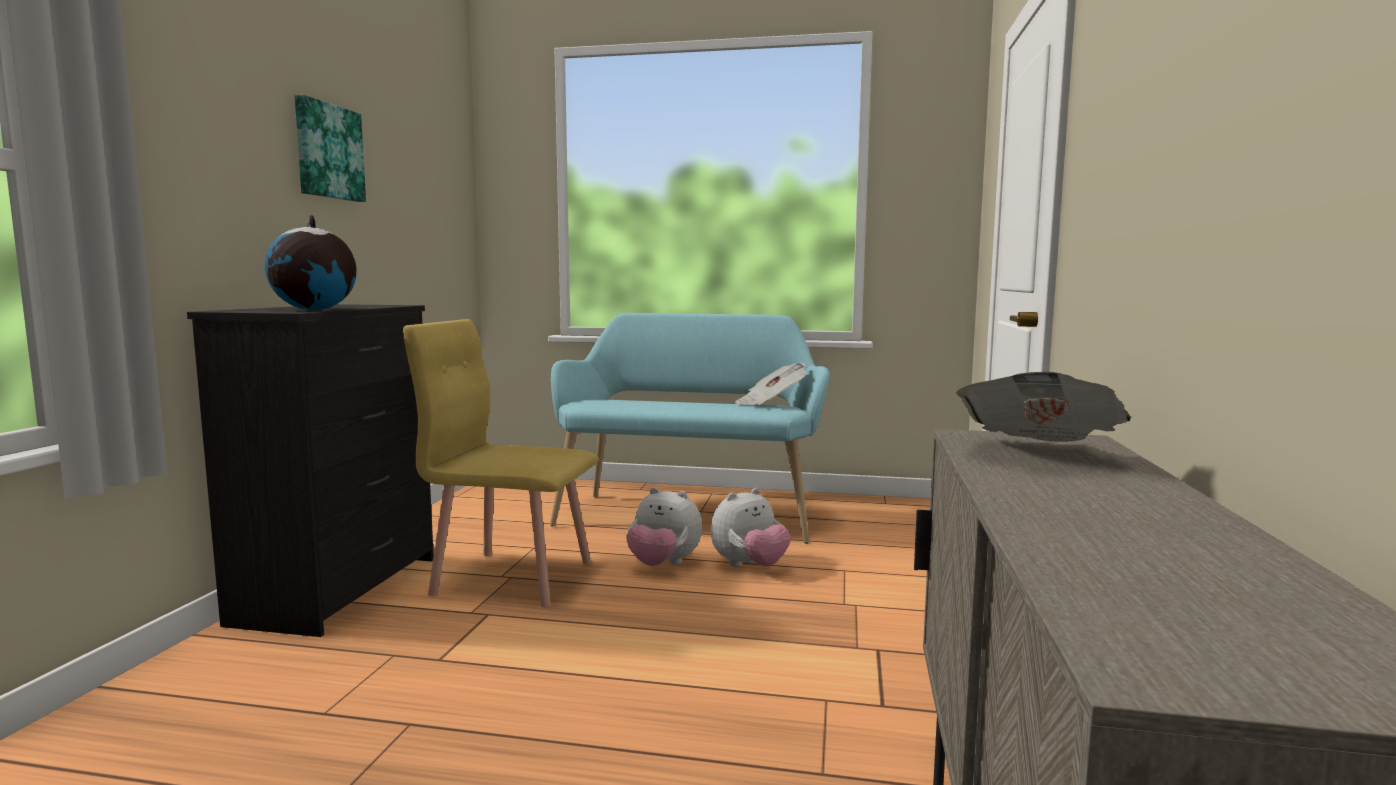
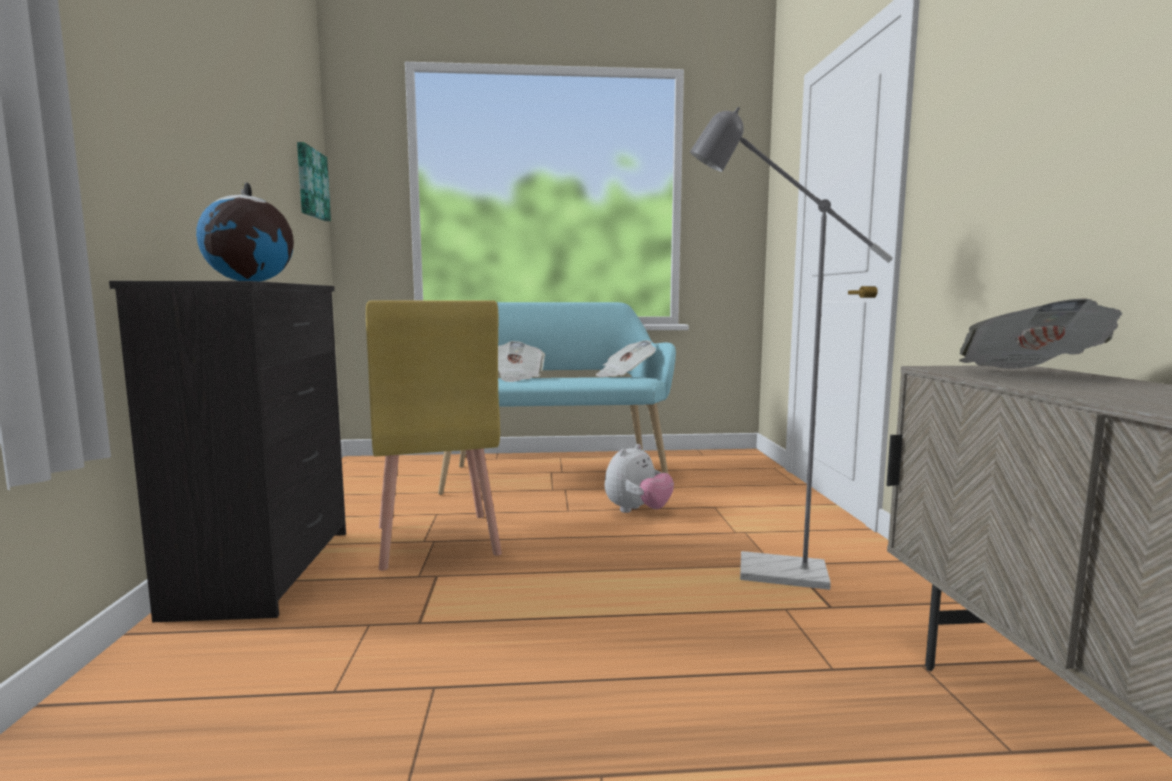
camera: 15 degrees left, 0 degrees up
(328, 151) = (219, 130): picture -> picture (311, 183)
(512, 577) = (435, 540): yellow chair -> yellow chair turned 105 degrees counterclockwise
(643, 401) = (516, 378): none -> newspaper
(663, 565) = (564, 517): plush toy -> none
(839, 653) = (764, 571): none -> grey floor lamp

